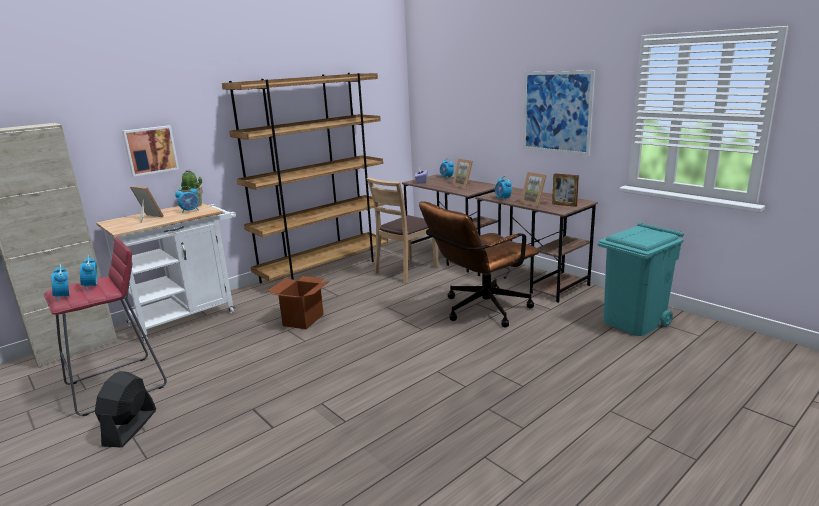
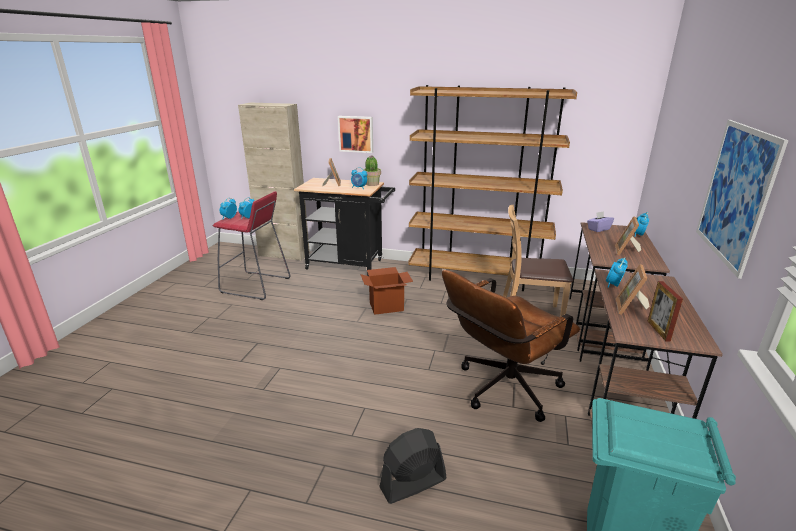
camera: 55 degrees right, 5 degrees up
(130, 428) = (216, 312): black fan -> black fan (412, 483)
(188, 316) = (349, 265): white cart -> black cart
(479, 310) = (502, 390): brown office chair -> brown office chair turned 60 degrees counterclockwise

